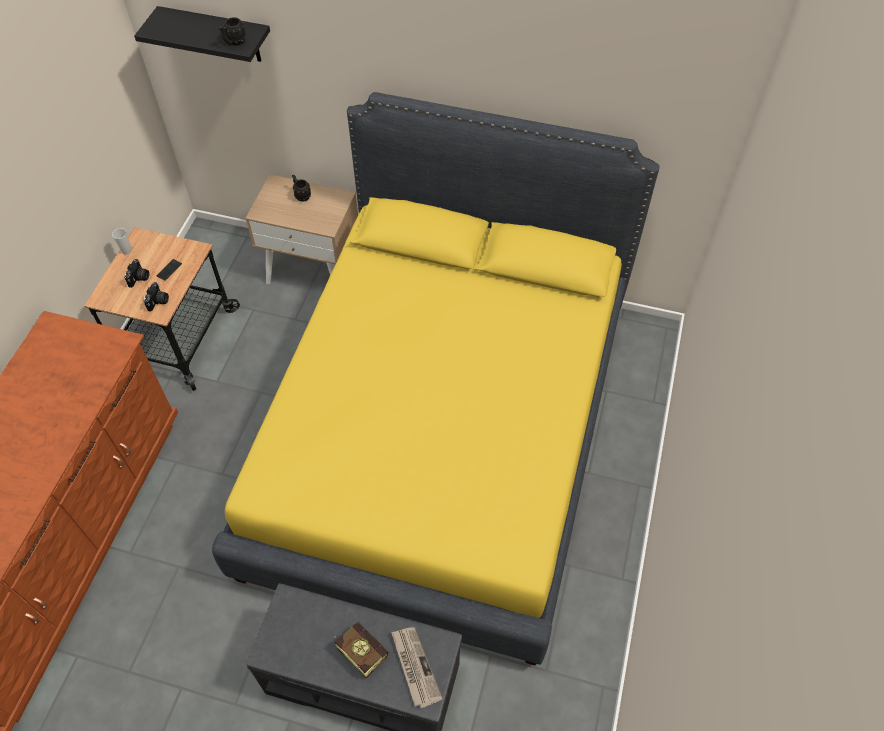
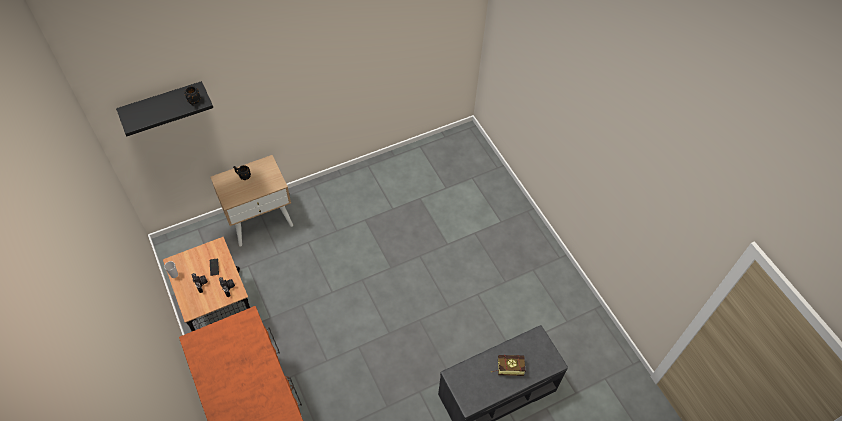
camera: 45 degrees left, 0 degrees up
(414, 667) = (536, 354): newspaper -> none
(443, 435) = (419, 255): yellow bed -> none

